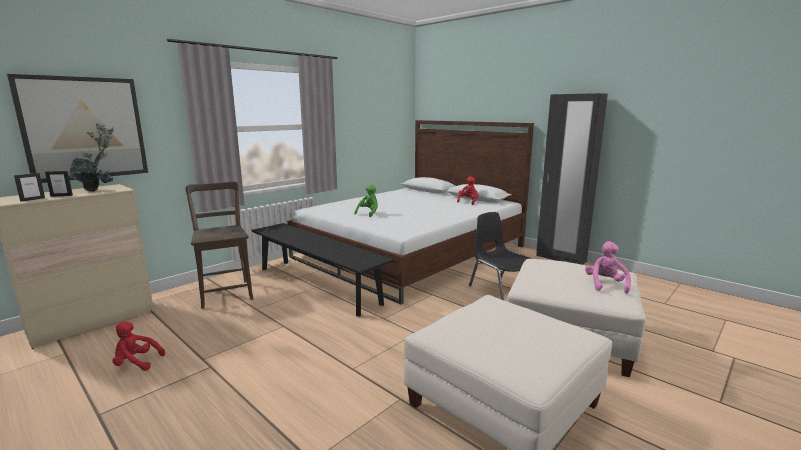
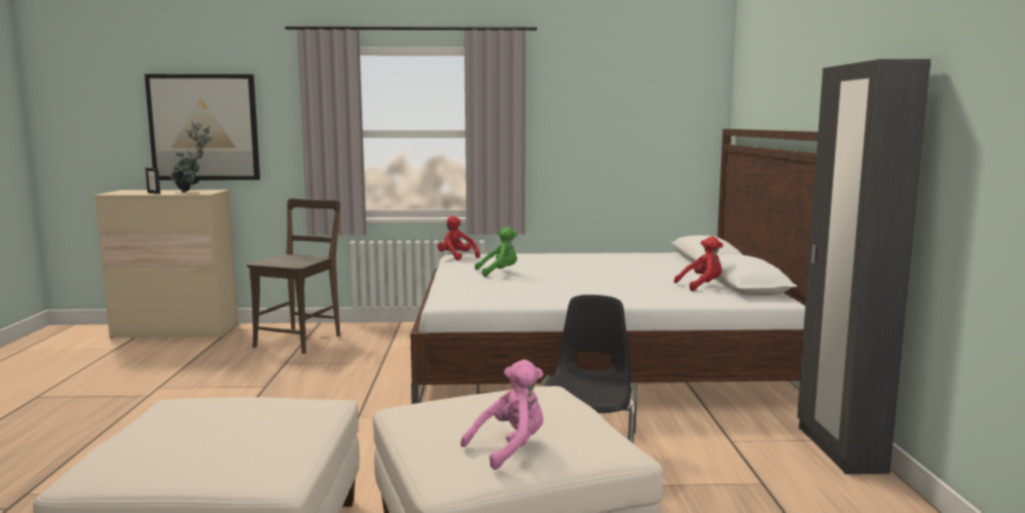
camera: 45 degrees right, 5 degrees down
(32, 199) = (129, 193): picture frame -> none
(136, 363) = (124, 372): red plush toy -> red plush toy (456, 257)
(317, 285) = (387, 360): black bench -> none

